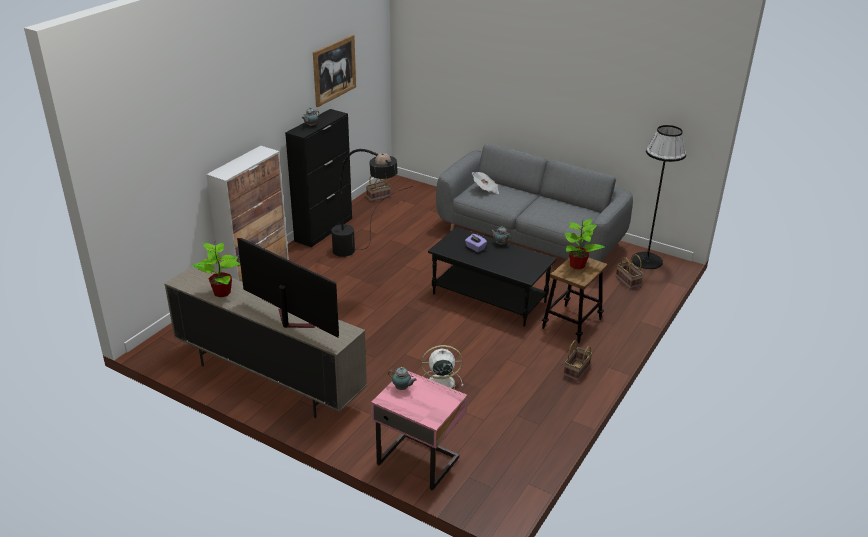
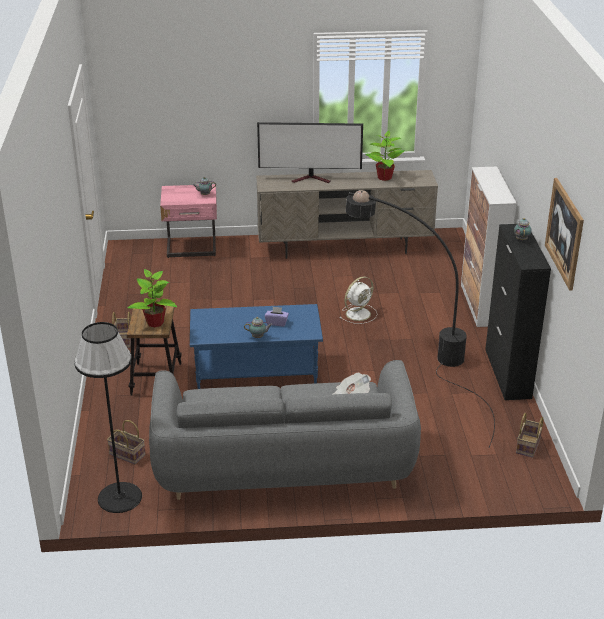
camera: 145 degrees right, 0 degrees up
(440, 382) = (225, 291): white fan -> white fan (359, 313)
(490, 297) = (255, 372): black coffee table -> blue coffee table

